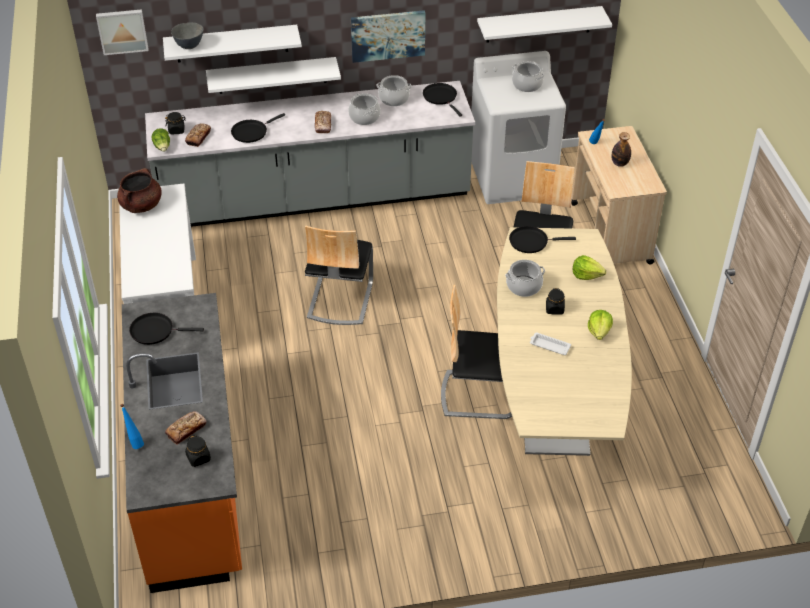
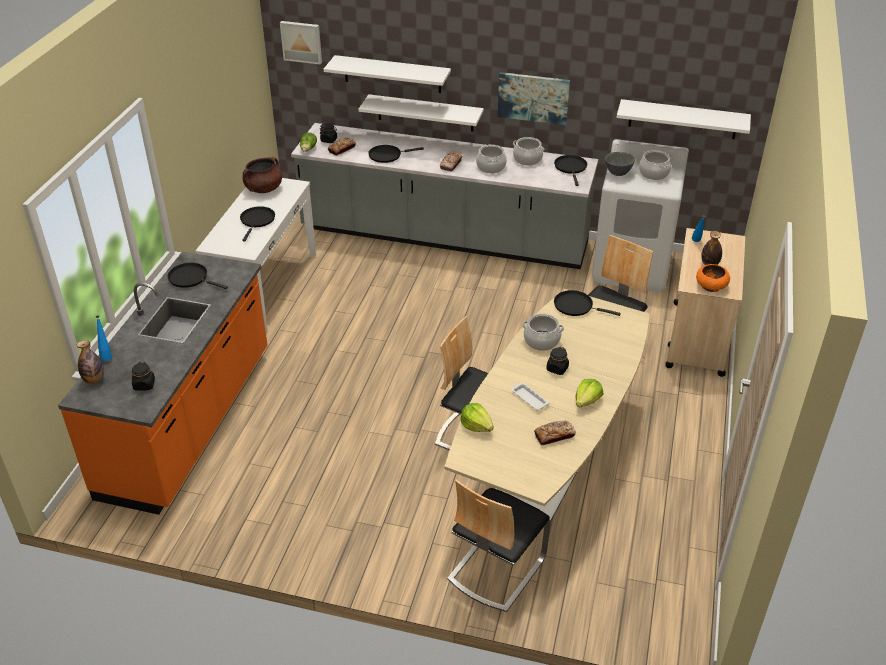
camera: 25 degrees right, 5 degrees down
(142, 471) = (94, 380): none -> bottle
(162, 244) = (257, 221): none -> black frying pan
(186, 430) = (153, 360): bread -> bread (554, 435)
(189, 46) = (349, 65): grey bowl -> grey bowl (617, 173)
(339, 299) = (410, 321): chair -> chair (496, 568)
(586, 275) = (610, 349): lettuce -> lettuce (476, 425)
(634, 186) = (710, 287): none -> orange bowl

